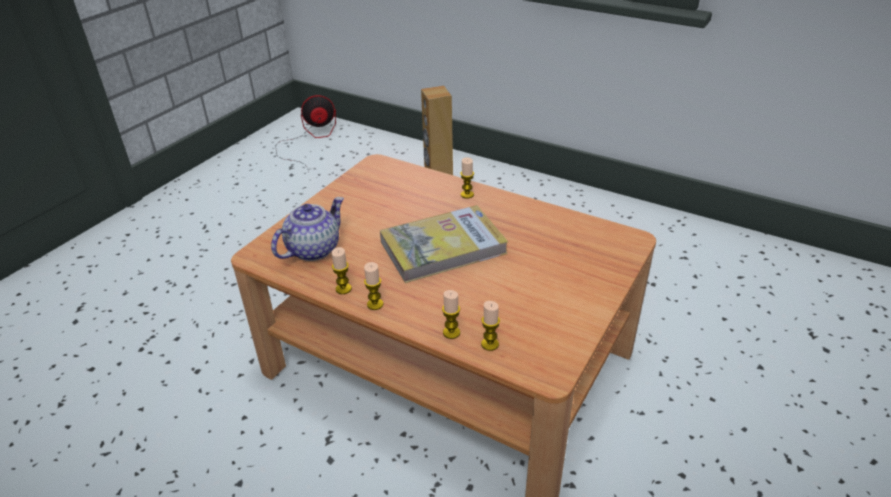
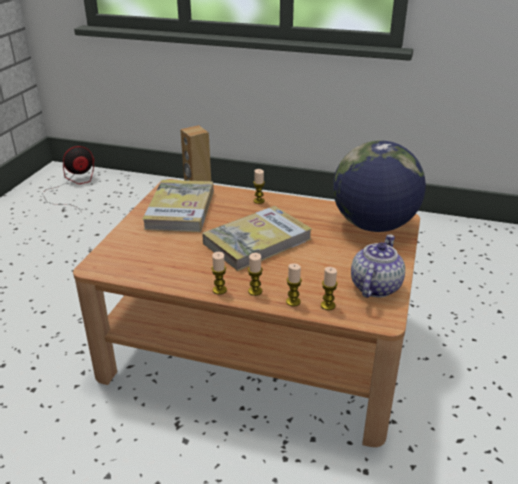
camera: 15 degrees left, 5 degrees down
(313, 249) = (146, 256): teapot -> teapot (374, 286)
(343, 289) = (187, 282): candle -> candle (255, 291)
(374, 195) = (180, 209): none -> book
(591, 245) = (373, 225): none -> globe

